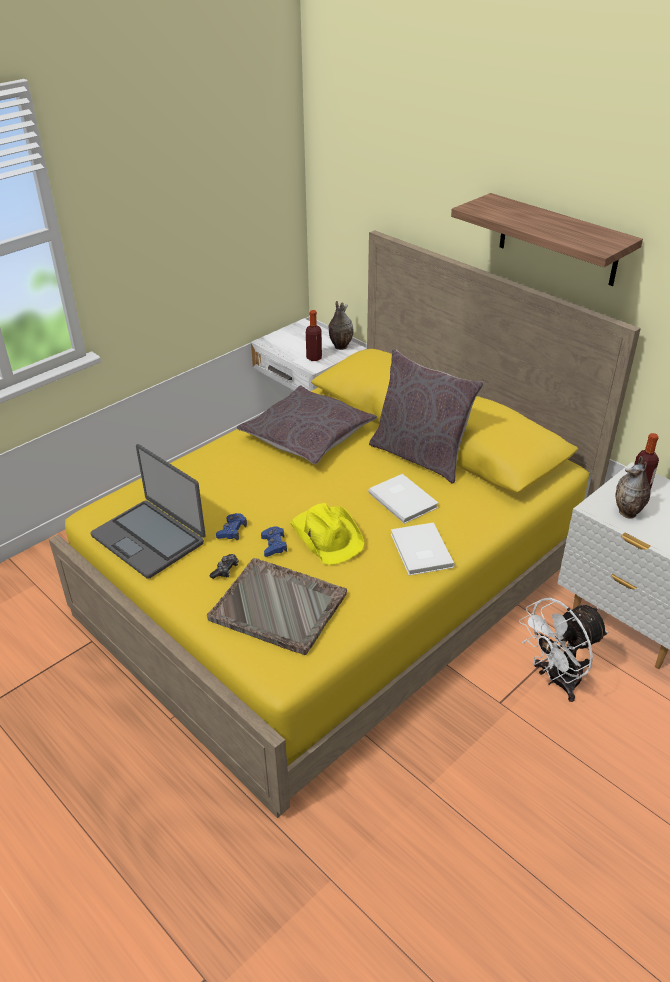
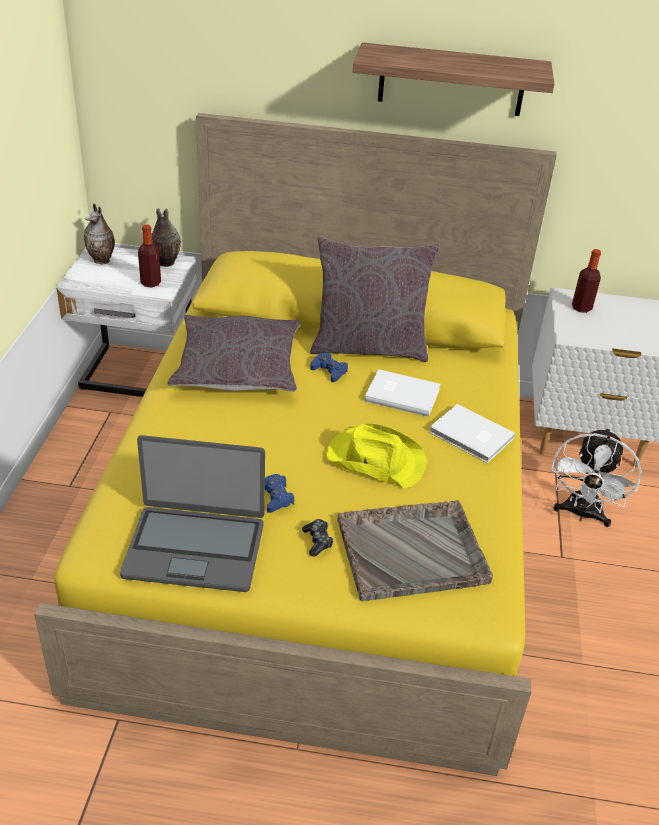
camera: 40 degrees left, 0 degrees up
(274, 545) = (335, 492): blue game controller -> blue game controller (329, 371)
(628, 513) = (597, 331): vase -> vase (102, 260)

